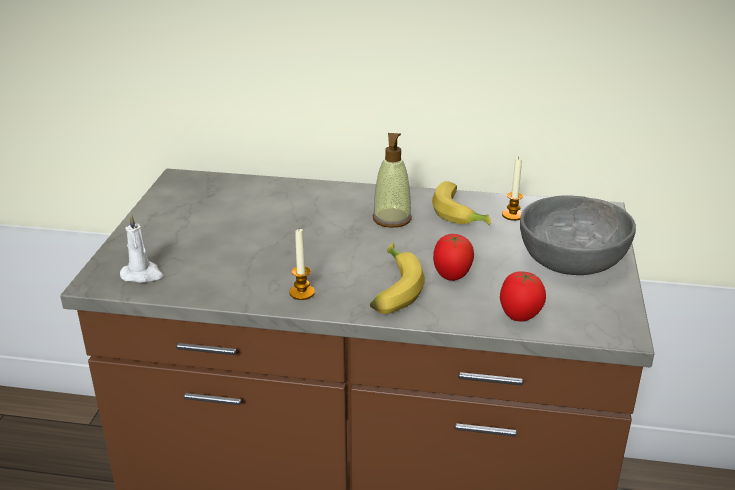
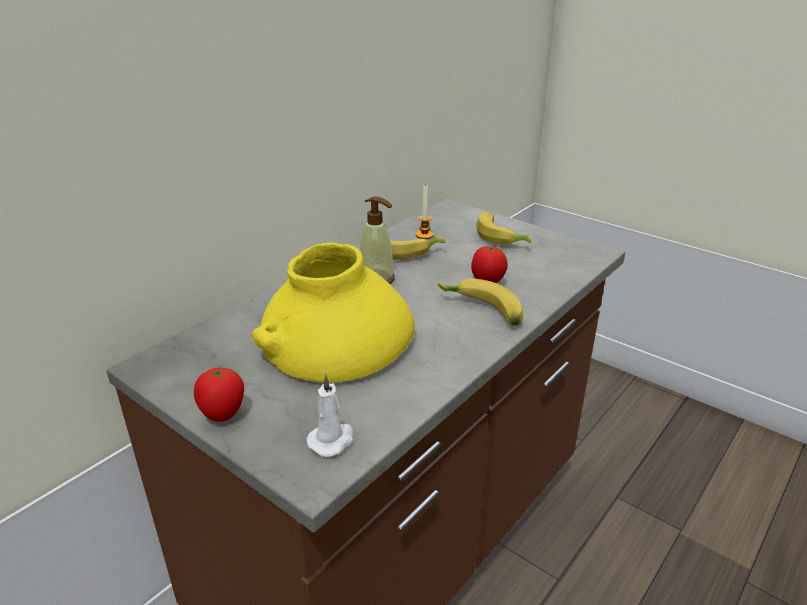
camera: 60 degrees left, 0 degrees up
(278, 231) = (335, 336): none -> yellow vase
(302, 293) = (453, 353): candle -> none
(519, 317) = (558, 277): tomato -> tomato (223, 415)
(571, 259) = (502, 237): grey bowl -> banana

